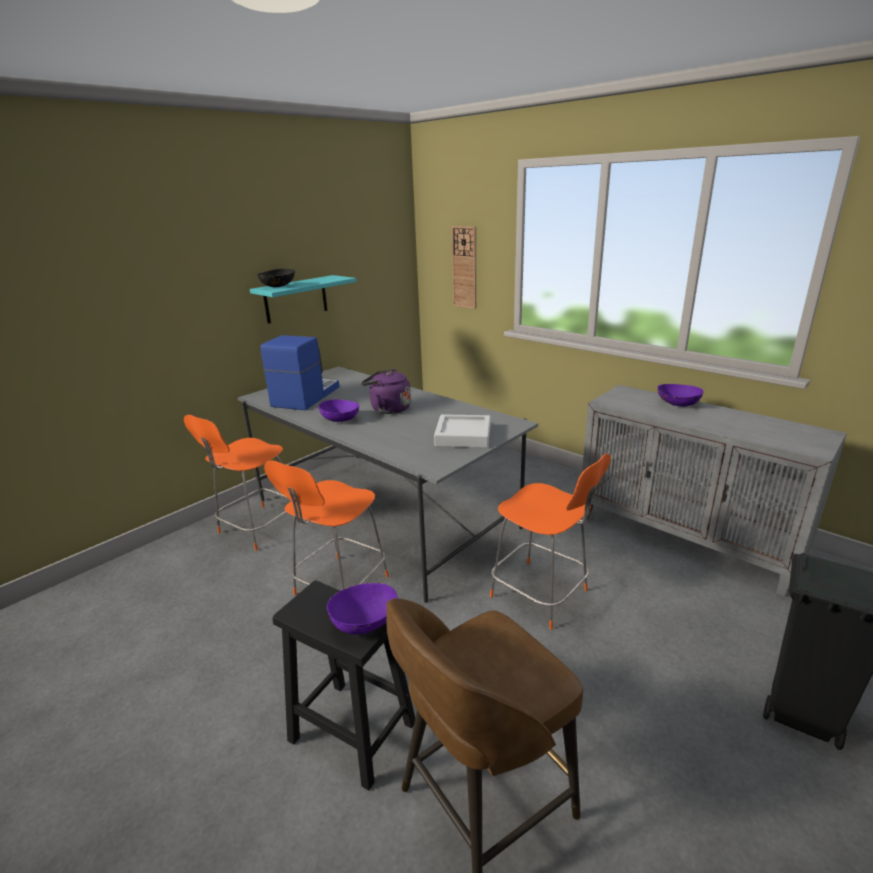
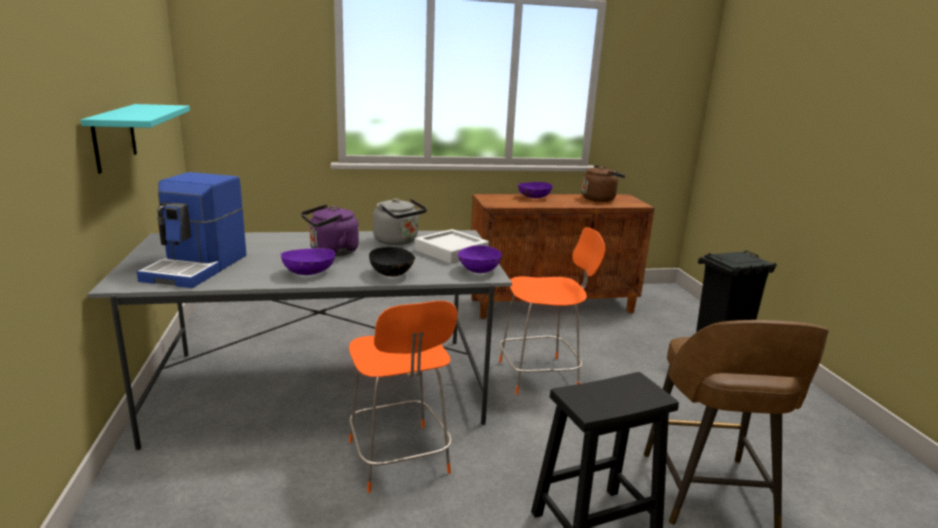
camera: 55 degrees left, 5 degrees down
(257, 528) = (195, 474): orange chair -> none
(278, 287) = (124, 115): black bowl -> black bowl (392, 274)
(304, 397) = (198, 267): coffee machine -> coffee machine turned 135 degrees counterclockwise
(365, 622) = (636, 386): purple bowl -> purple bowl (478, 270)
(449, 414) = (398, 241): none -> grey kettle
(464, 267) = (263, 97): wall clock -> none
(685, 539) = (552, 305): grey cabinet -> brown cabinet
(770, 427) = (600, 199): none -> brown kettle

